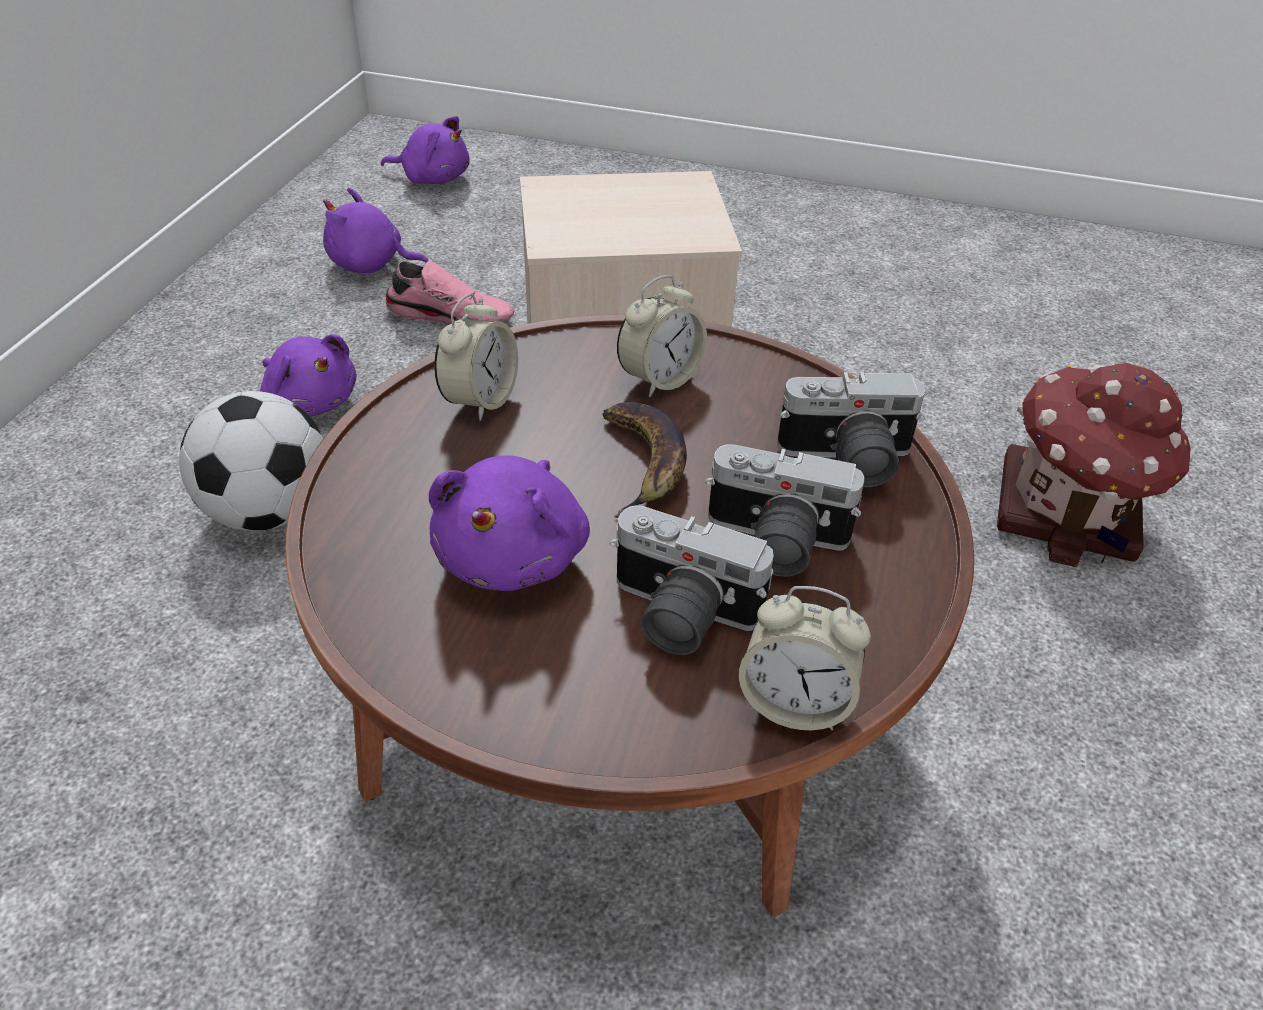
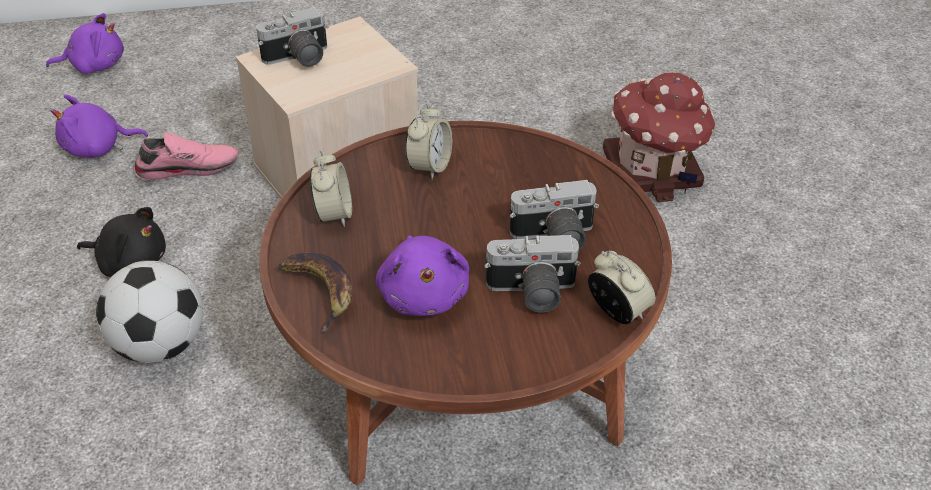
camera: 25 degrees left, 0 degrees up
(311, 401) = (130, 261): purple plush toy -> black plush toy
(642, 463) = (455, 219): banana -> banana (320, 291)
(794, 703) = (617, 312): alarm clock -> alarm clock turned 120 degrees counterclockwise
(846, 461) = (564, 180): camera -> camera (298, 59)

